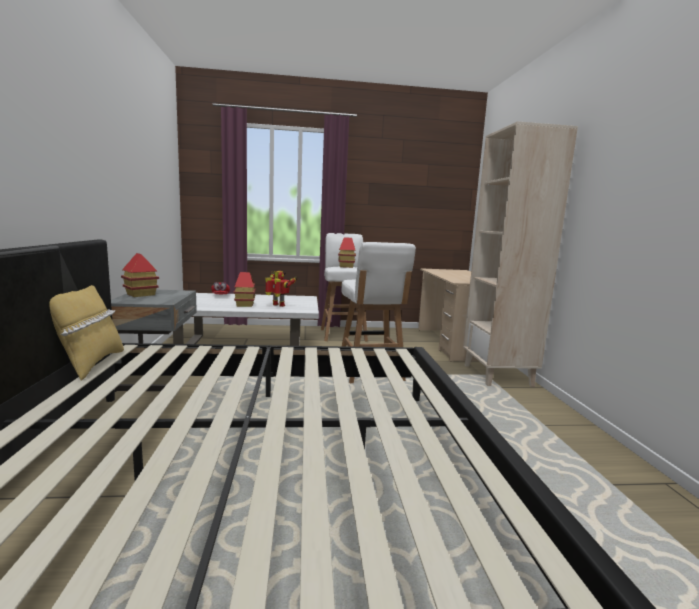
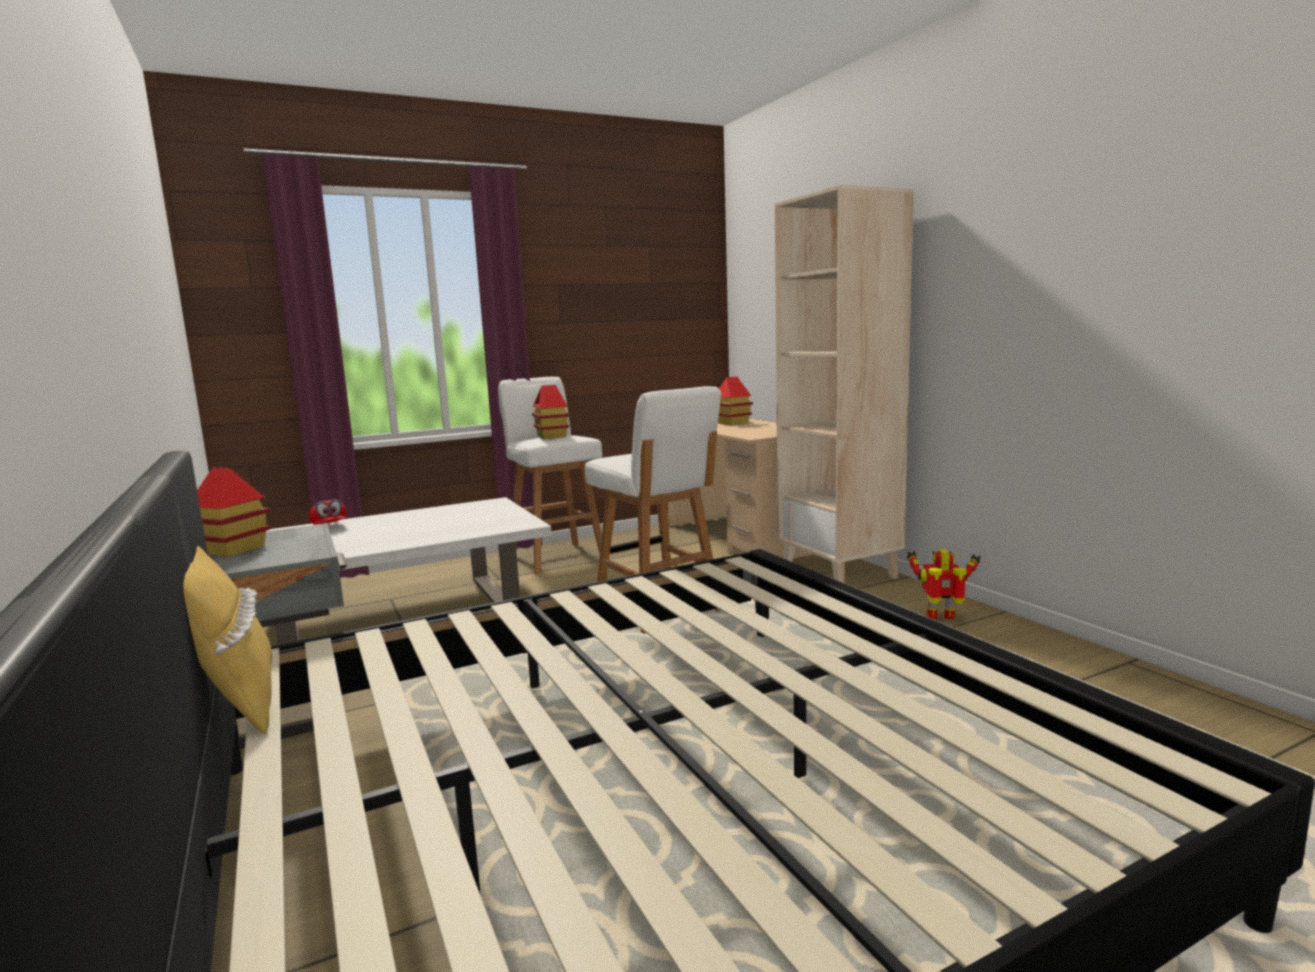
camera: 20 degrees left, 0 degrees up
(244, 305) = (401, 535): toy house -> toy house (732, 423)
(278, 305) = (464, 525): toy robot -> toy robot (942, 617)

